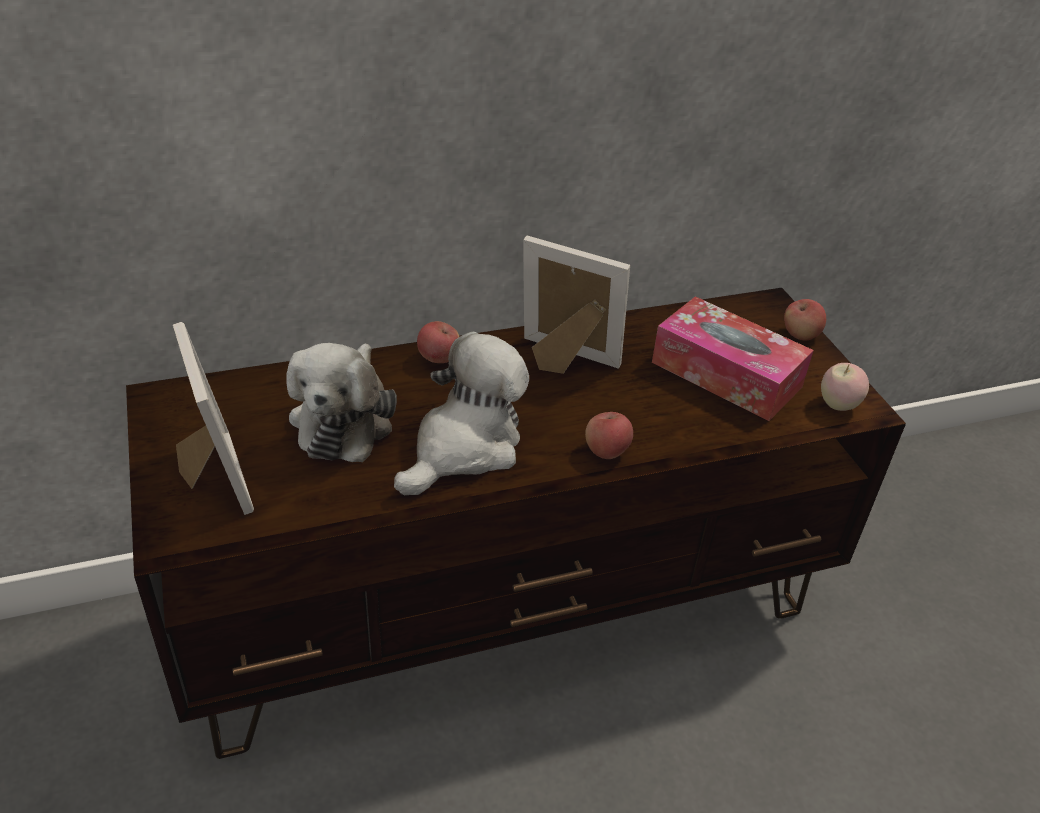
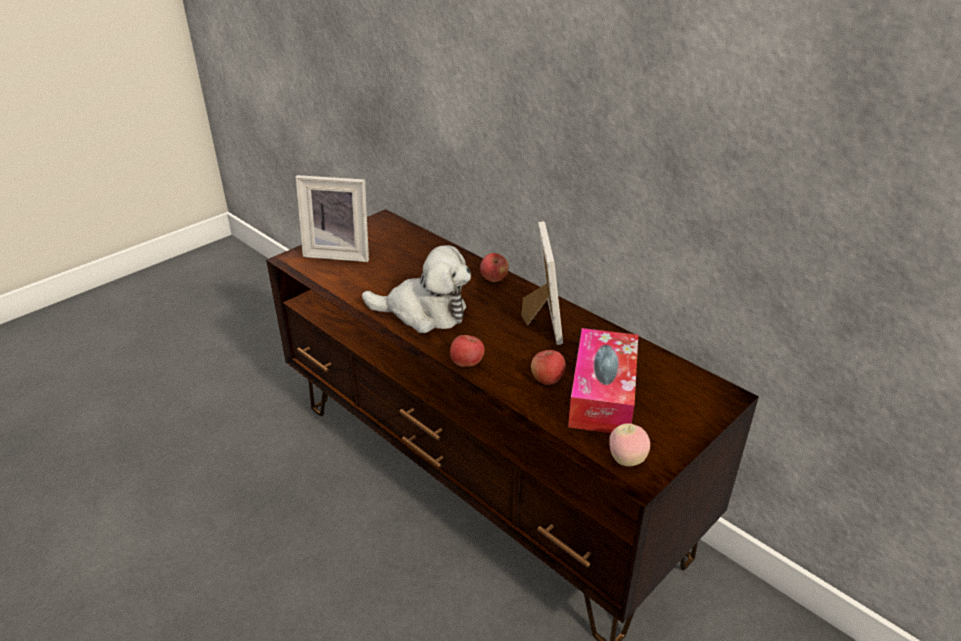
camera: 65 degrees right, 5 degrees down
(212, 478) = (339, 252): picture frame -> picture frame turned 60 degrees clockwise
(344, 419) = (413, 270): plush toy -> none
(800, 335) = (699, 420): apple -> apple (547, 379)

